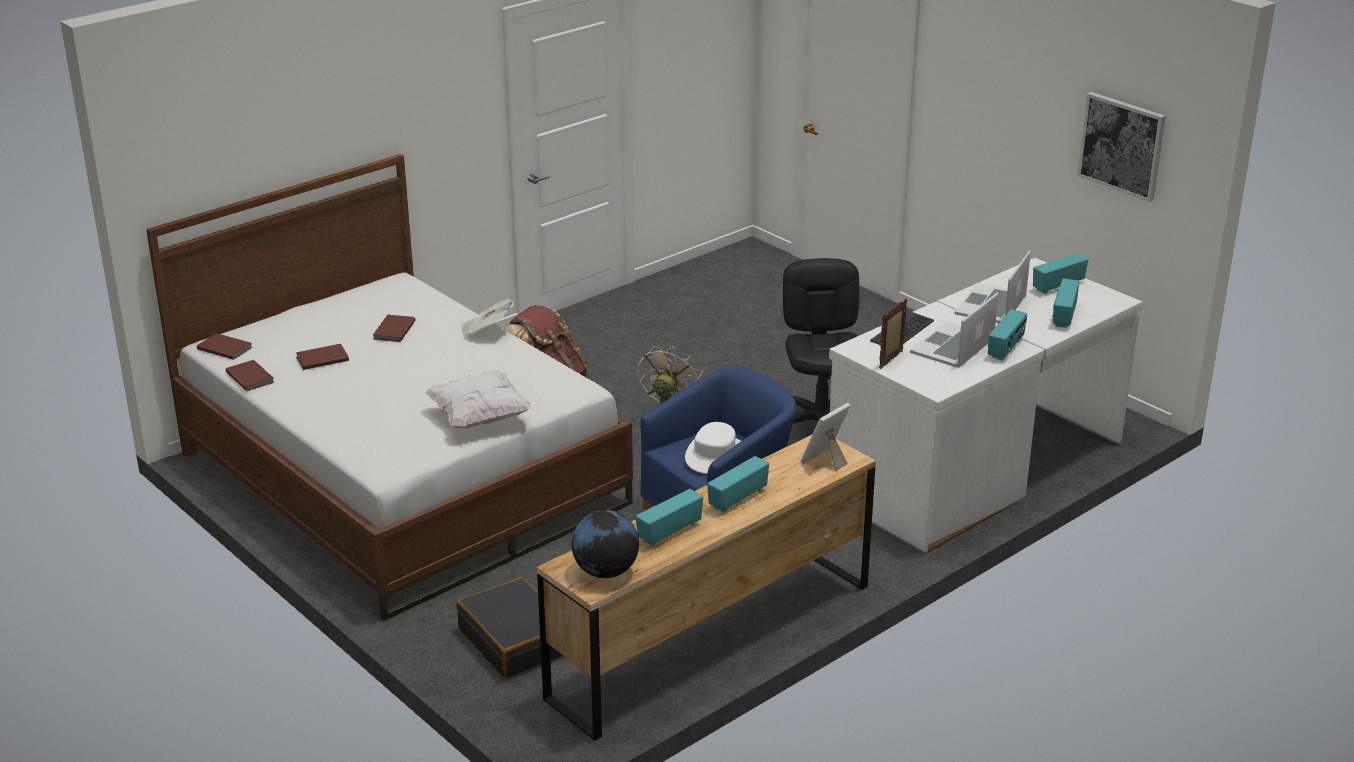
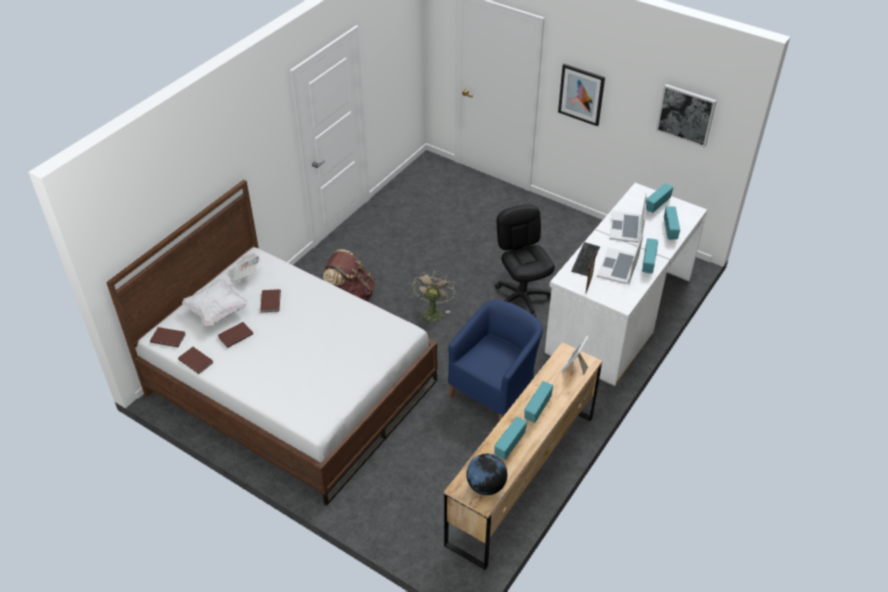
camera: 15 degrees left, 15 degrees up
(480, 417) = (355, 368): white pillow -> white pillow (217, 311)
(486, 331) = (328, 291): newspaper -> newspaper (244, 275)
(515, 641) = (410, 504): black suitcase -> none
(714, 455) = (495, 359): white hat -> none
(971, 120) = (581, 94): none -> picture

